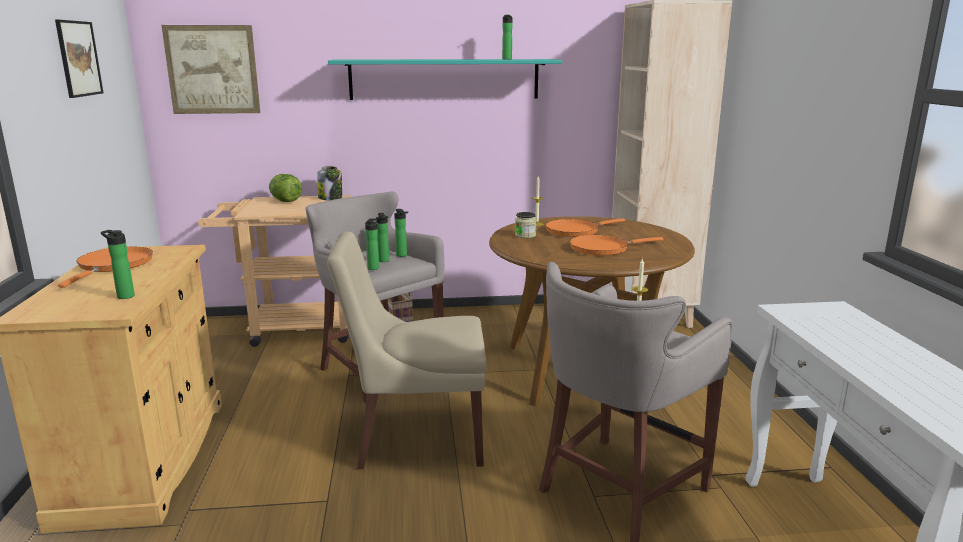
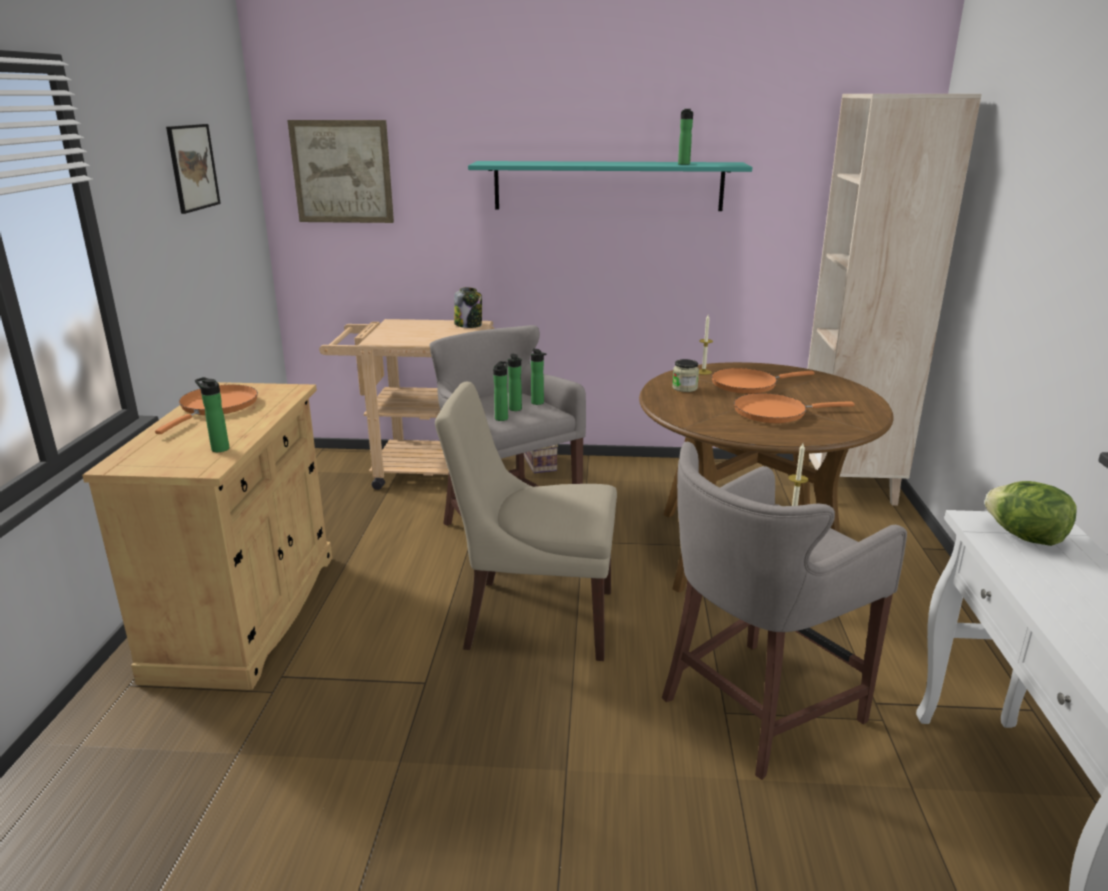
camera: 10 degrees right, 5 degrees up
(285, 201) = (417, 326): lettuce -> lettuce (1025, 537)

